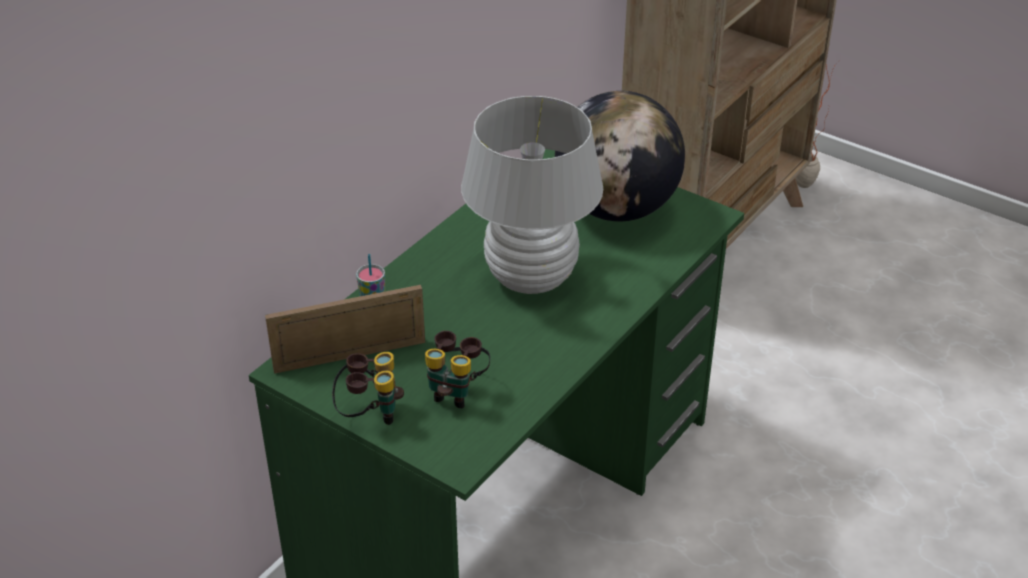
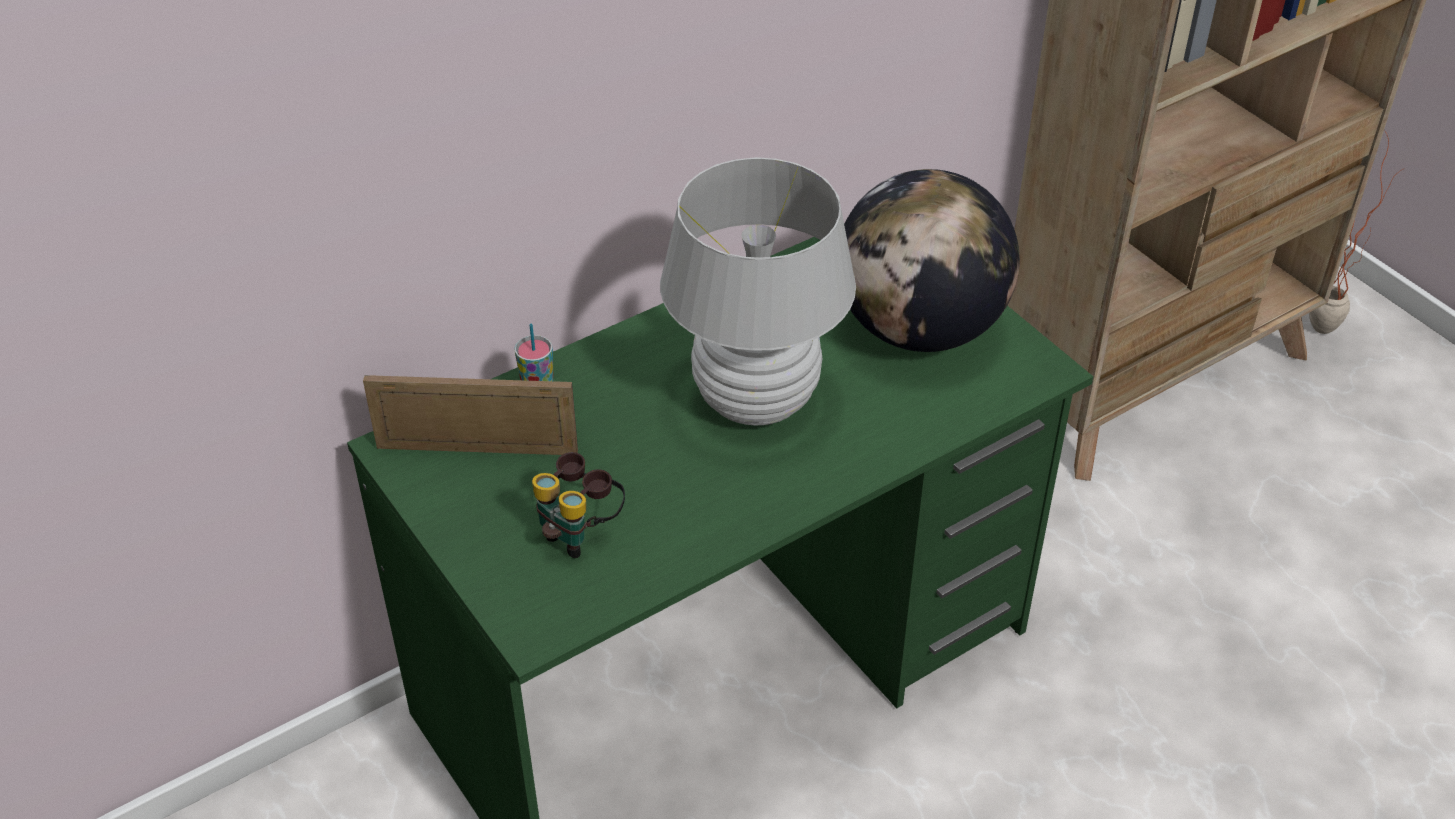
camera: 20 degrees right, 5 degrees up
(370, 414) = (460, 534): binoculars -> none

